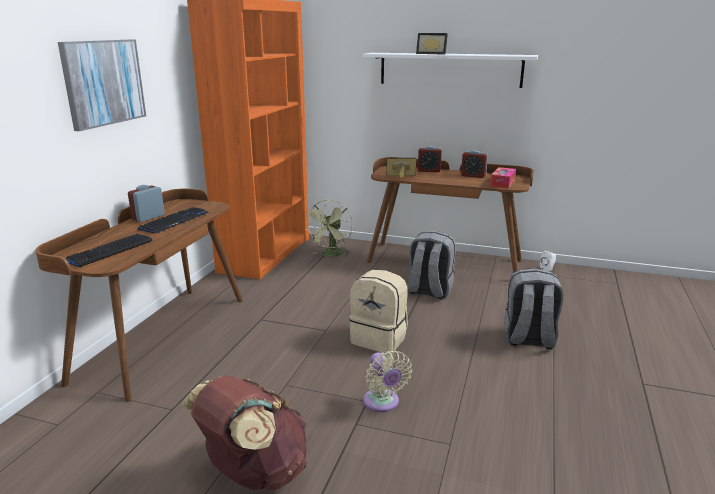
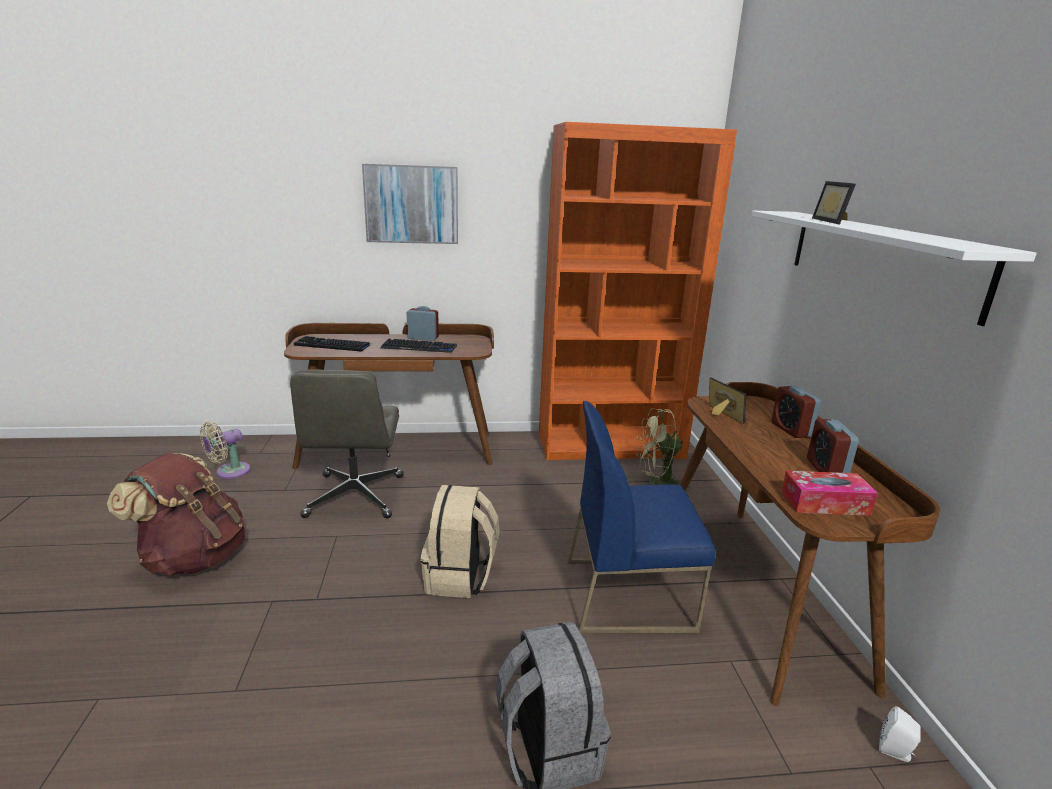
camera: 65 degrees right, 0 degrees up
(229, 369) = (355, 497): none -> grey office chair
(382, 403) = (314, 612): beige fan -> beige fan (229, 472)
(429, 291) = (629, 594): grey backpack -> blue chair

